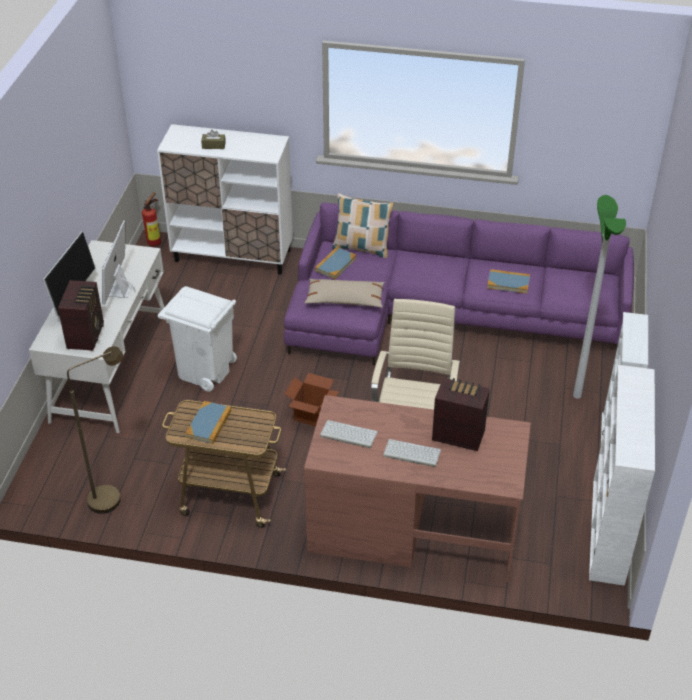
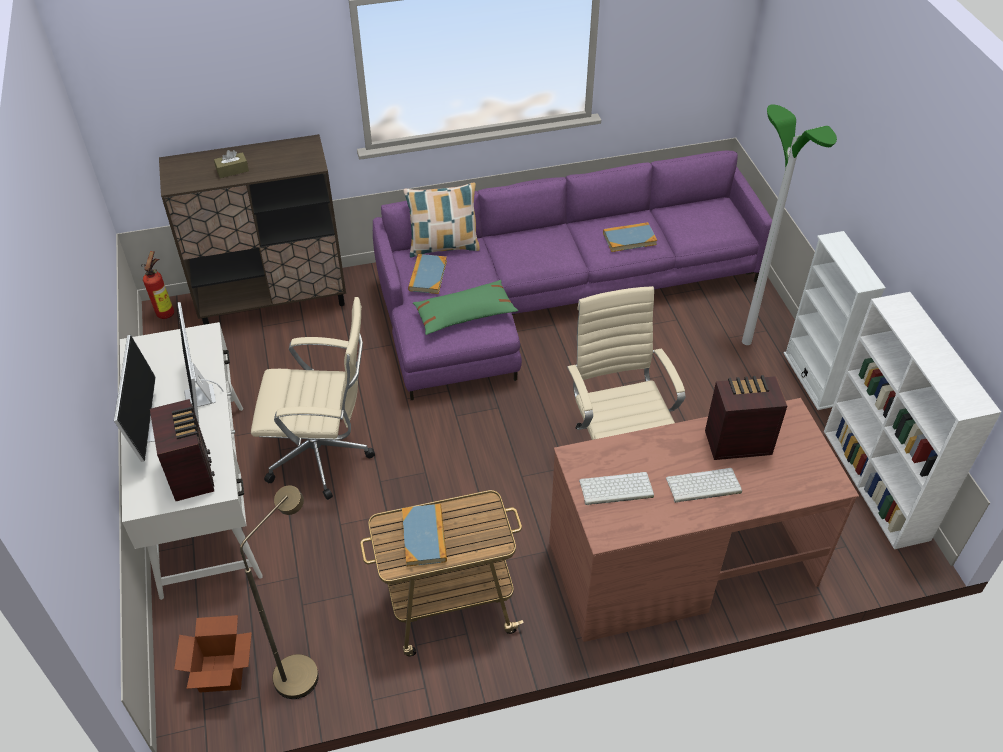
camera: 25 degrees left, 5 degrees up
(204, 371) = (324, 456): white trash can -> beige office chair
(233, 256) = (273, 300): white cabinet -> brown cabinet
(311, 415) = (483, 466): cardboard box -> cardboard box (221, 673)
(345, 299) = (464, 314): beige pillow -> green pillow

